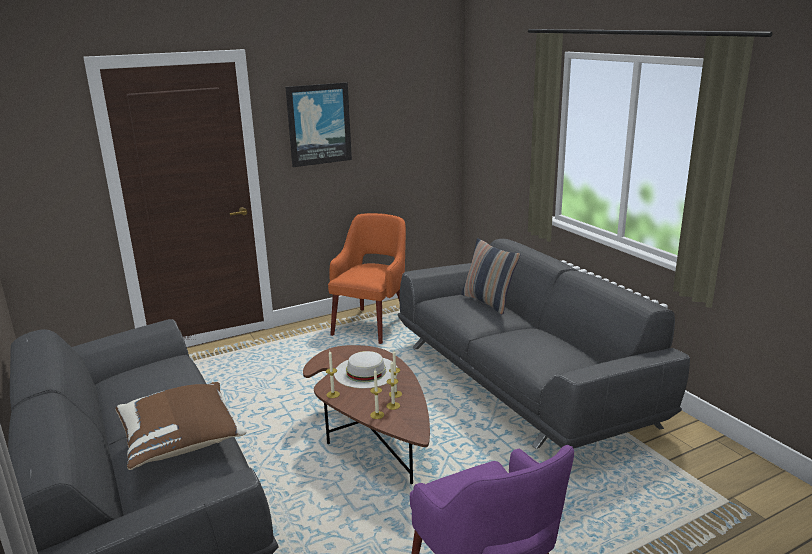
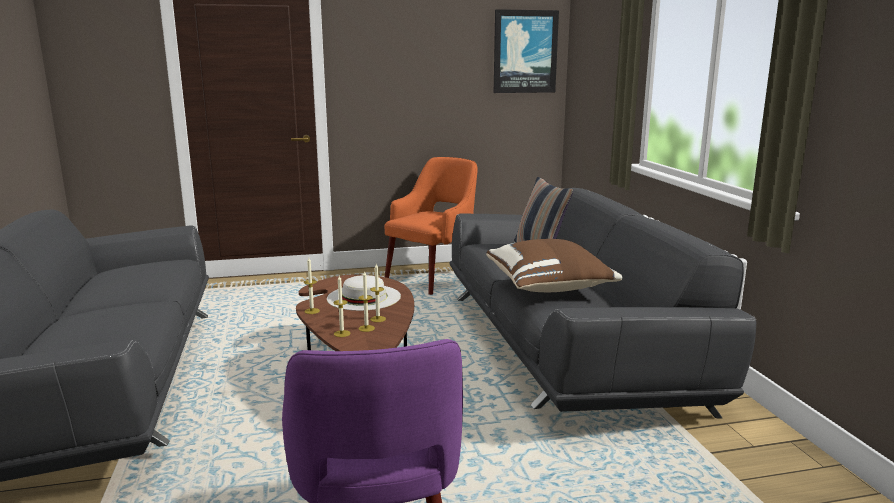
camera: 15 degrees right, 5 degrees down
(182, 441) = (110, 319): brown pillow -> brown pillow (550, 287)
(319, 124) = (395, 55): picture -> picture (525, 52)

